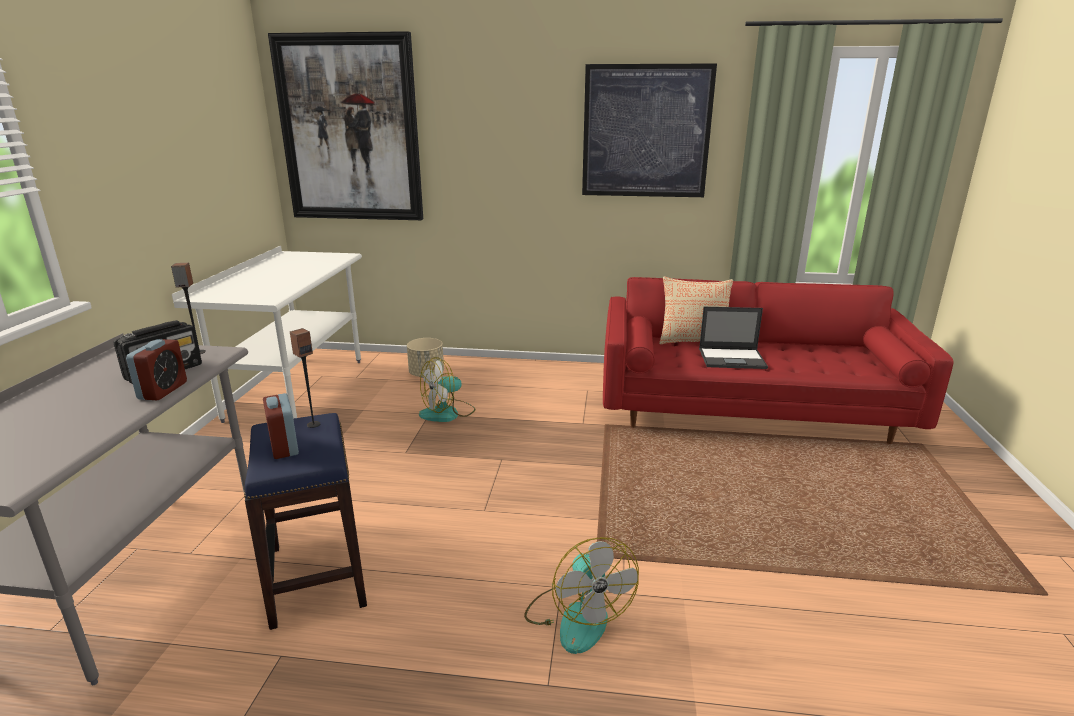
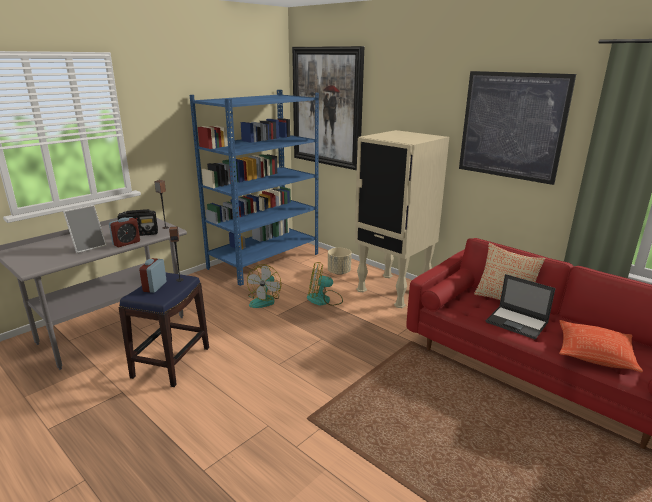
camera: 35 degrees right, 0 degrees up
(86, 416) = (88, 247): none -> picture frame
(297, 389) = (264, 261): white desk -> blue bookcase
(519, 376) = (393, 290): none -> beige cabinet
(577, 616) = (257, 445): fan -> fan (265, 300)
(824, 366) = (594, 354): none -> orange pillow

